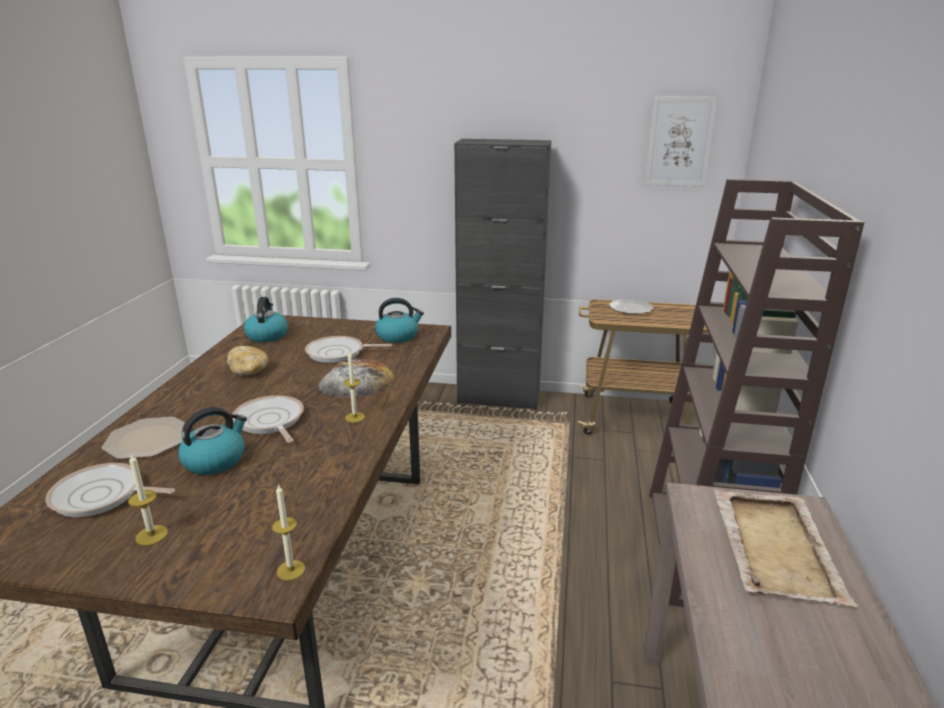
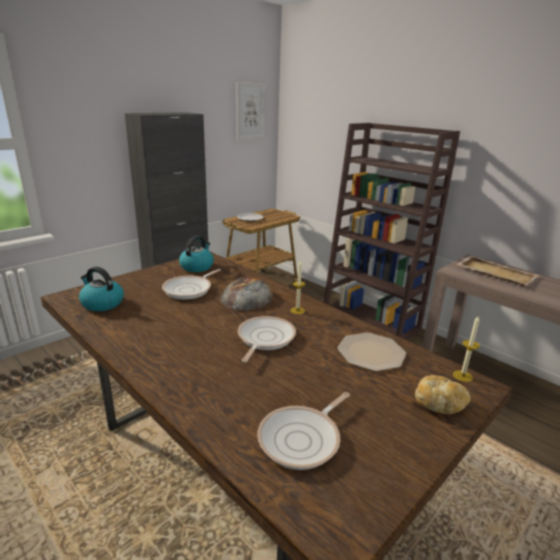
camera: 55 degrees left, 0 degrees up
(147, 440) = (225, 397): plate -> plate (371, 353)
(151, 535) = (386, 422): candle -> none
(215, 460) = (299, 373): kettle -> none
(249, 371) = (160, 326): bread -> bread (439, 404)
(270, 421) = (264, 339): frying pan -> frying pan turned 105 degrees clockwise

